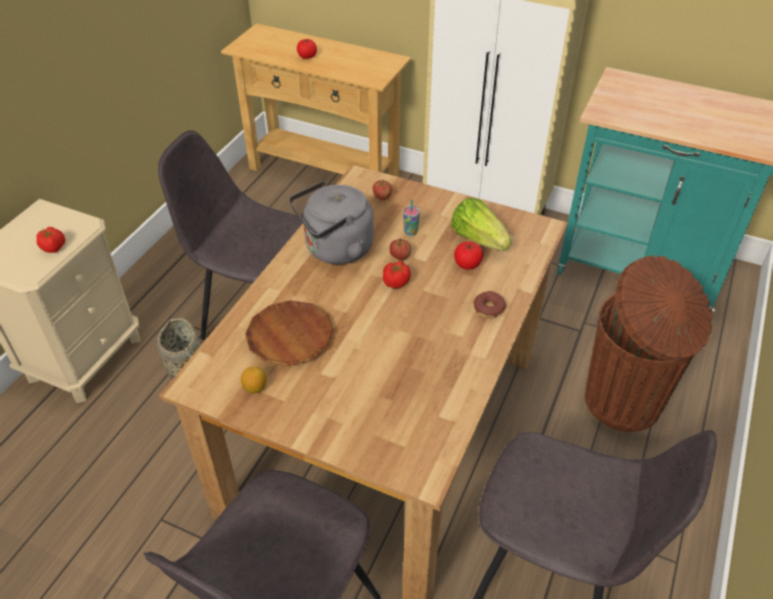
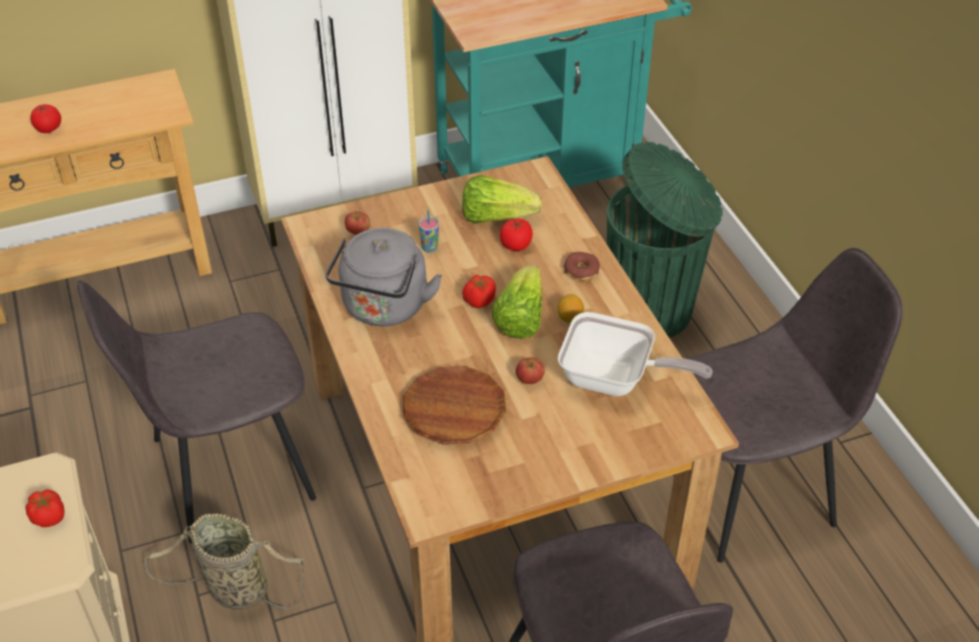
camera: 45 degrees left, 0 degrees up
(255, 387) = (485, 471): lemon -> lemon (569, 318)
(400, 257) = (451, 276): apple -> apple (530, 380)
(406, 311) = (520, 318): none -> lettuce
(412, 394) = (614, 380): none -> frying pan
(625, 402) = (652, 310): brown trash can -> green trash can

